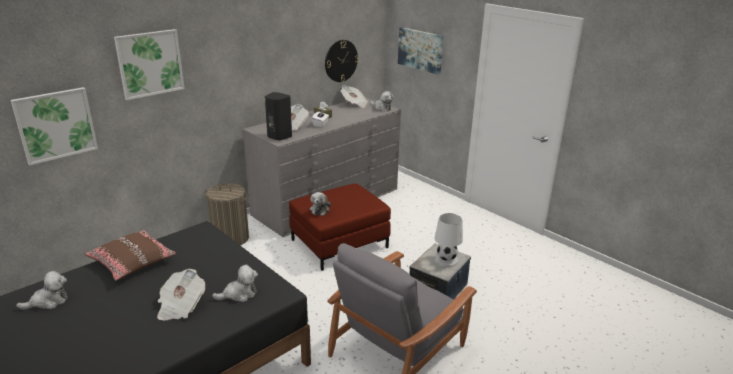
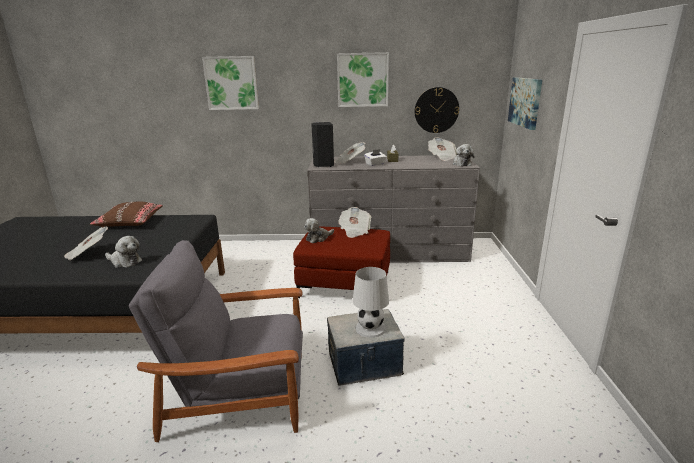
camera: 45 degrees right, 5 degrees down
(48, 301) = (60, 226): plush toy -> none
(56, 125) = (159, 120): picture -> picture (362, 80)
(231, 238) = (279, 250): laundry basket -> none
(336, 192) = (354, 231): none -> newspaper

